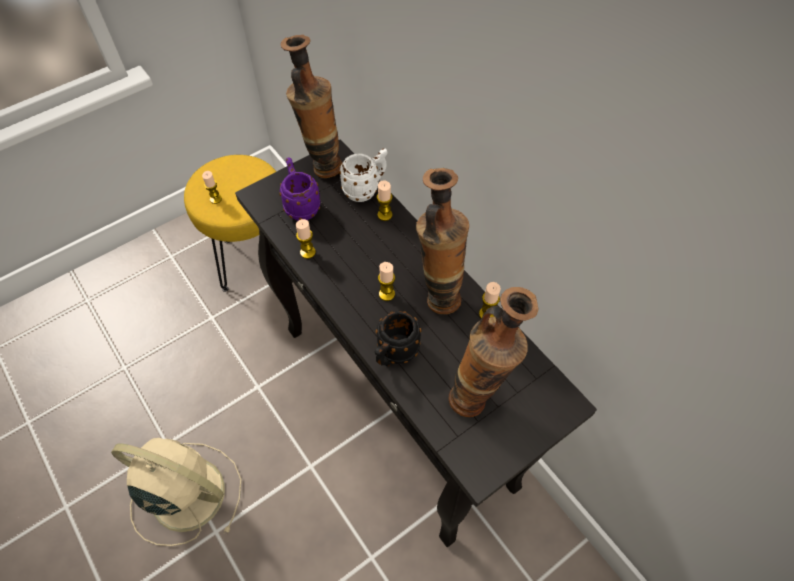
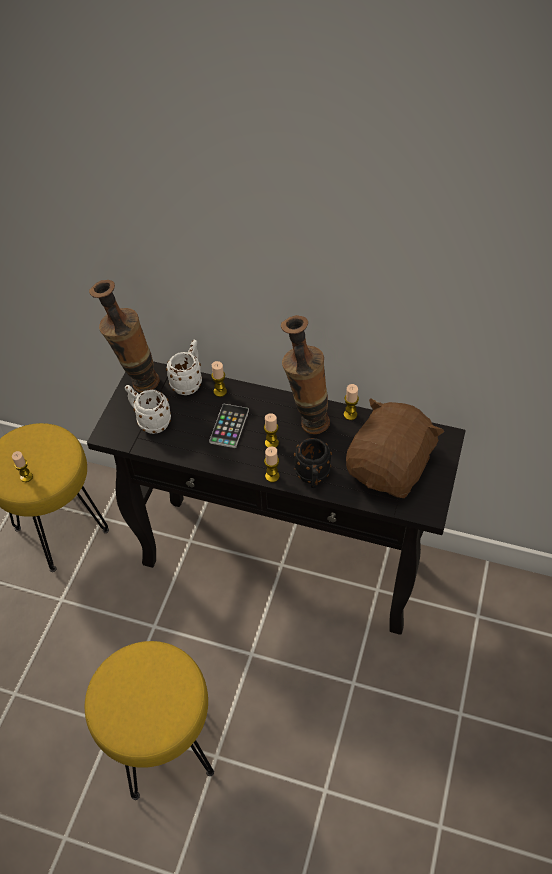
camera: 35 degrees left, 5 degrees down
(185, 493) = (164, 748): beige fan -> yellow stool
(301, 205) = (150, 421): purple mug -> white mug
(307, 252) = (187, 450): candle -> candle (272, 476)
(363, 253) = (229, 426): none -> phone
(478, 396) = (390, 468): vase -> brown plush toy

